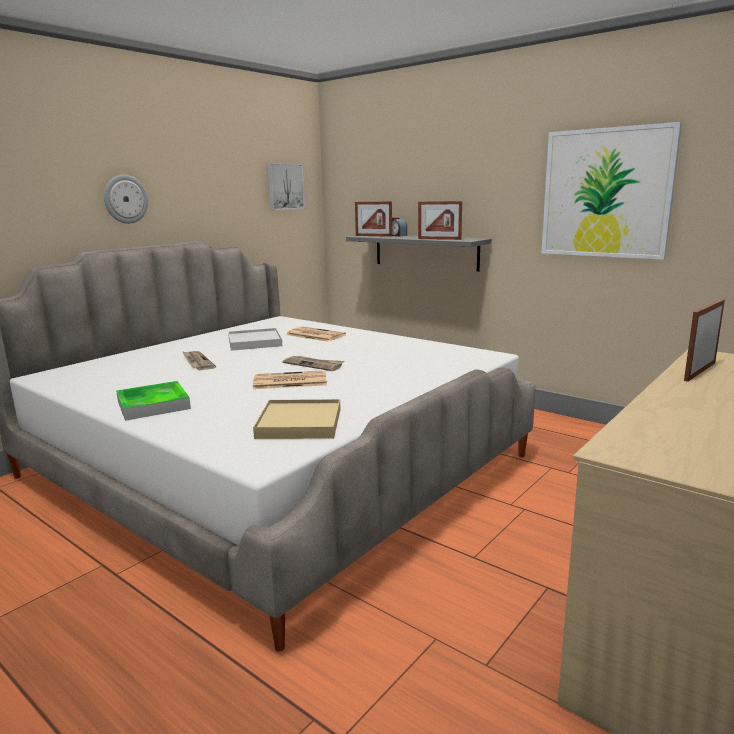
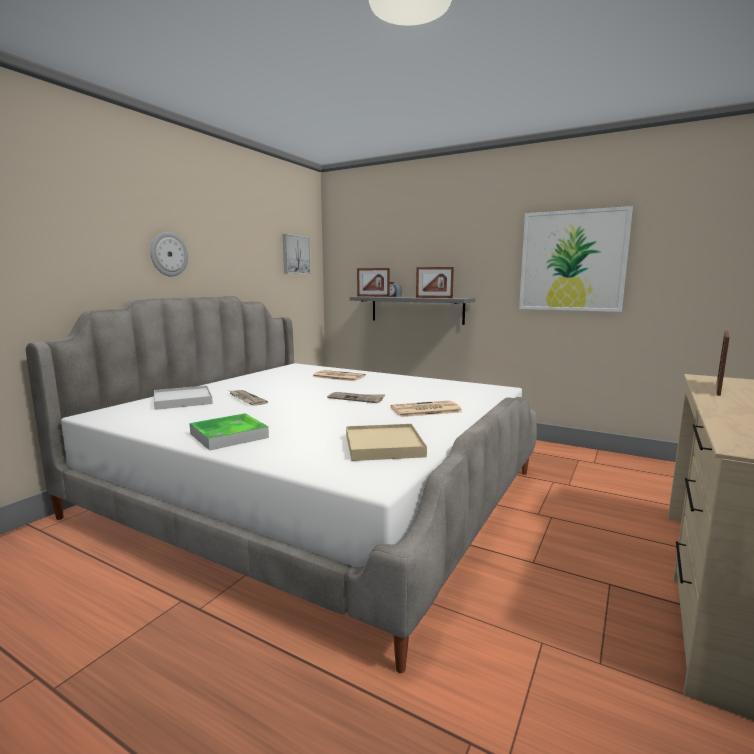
camera: 10 degrees left, 5 degrees down
(254, 342) = (288, 383): white tray -> white tray (182, 400)
(289, 381) = (345, 412): newspaper -> newspaper (425, 410)

